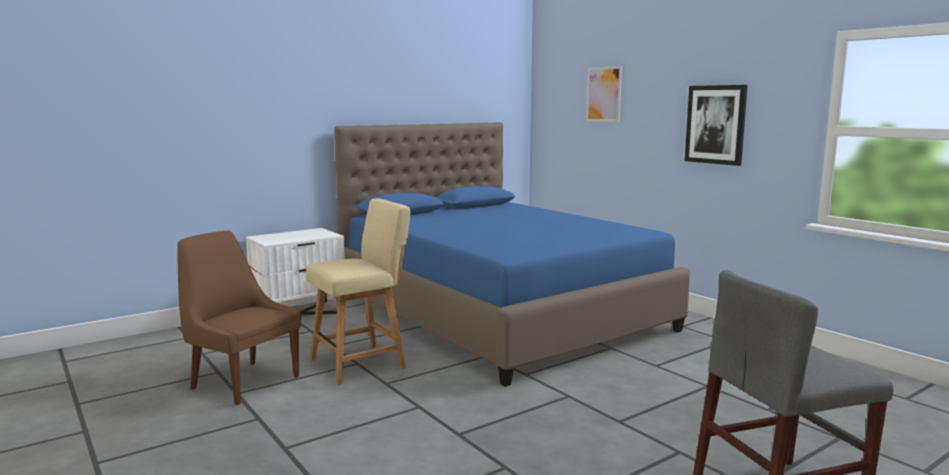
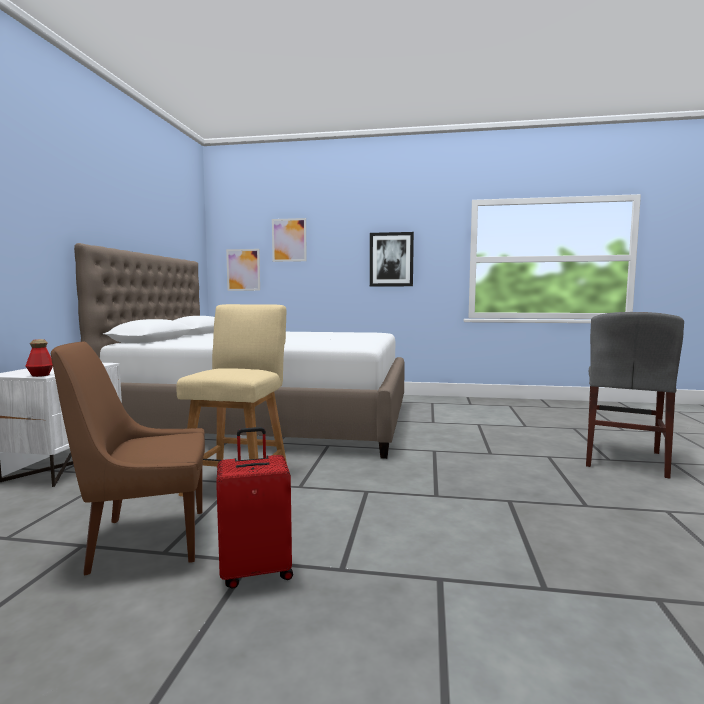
camera: 45 degrees left, 5 degrees down
(249, 425) = (256, 571): none -> red suitcase
(269, 241) = (40, 375): none -> bottle
(500, 313) = (269, 420): blue bed -> white bed
(560, 129) = (243, 270): none -> picture

